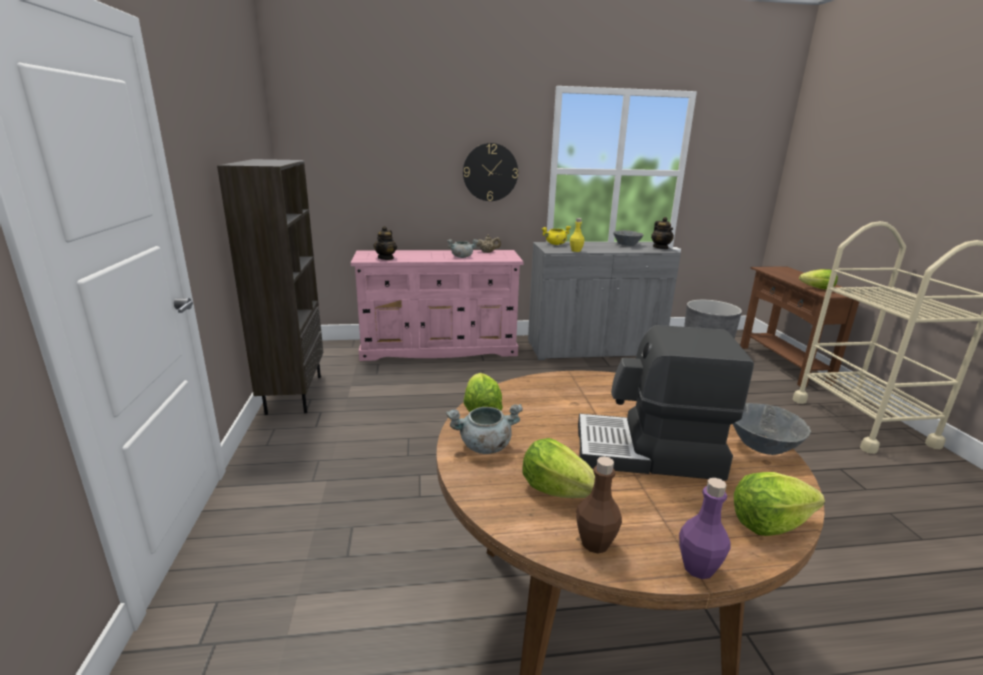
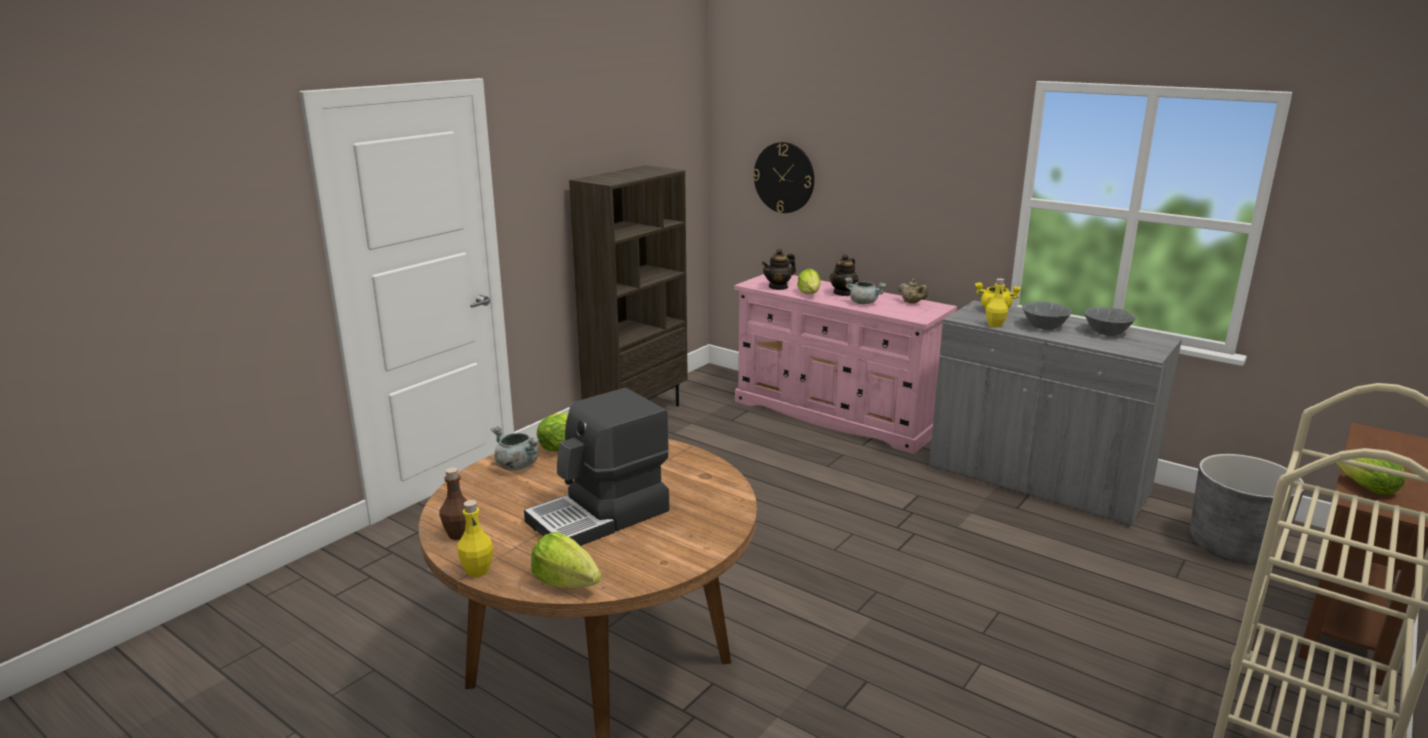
camera: 45 degrees right, 0 degrees up
(490, 172) = (936, 194): wall clock -> wall clock (784, 177)
(556, 490) = (499, 505): lettuce -> lettuce (809, 294)
(648, 452) = (600, 516): coffee machine -> coffee machine turned 90 degrees counterclockwise
(660, 248) = (1150, 348): teapot -> teapot (843, 293)
(698, 568) = (477, 571): purple bottle -> yellow bottle
(762, 445) = (692, 554): grey bowl -> grey bowl (1044, 326)

